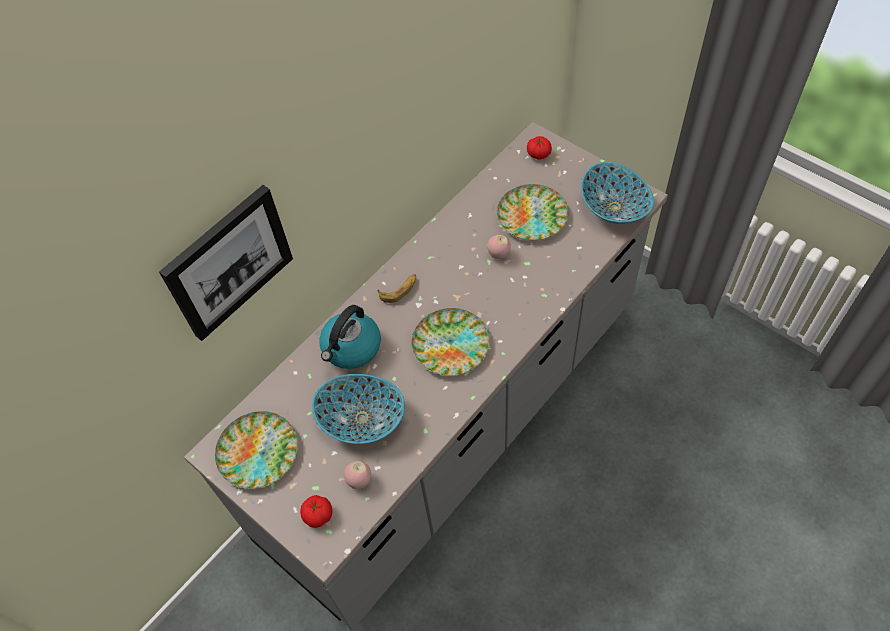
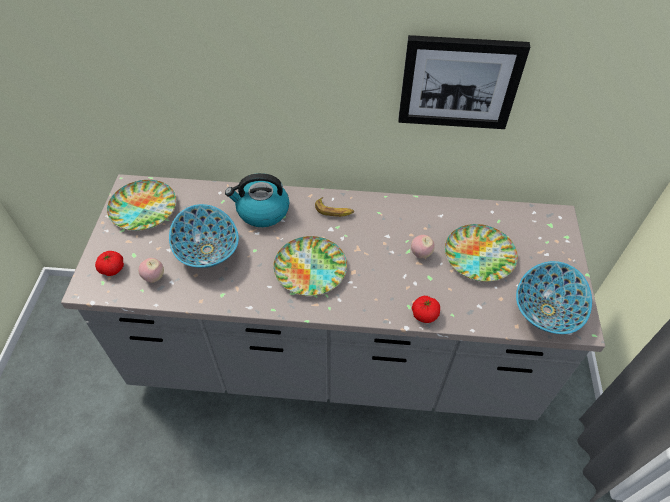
camera: 50 degrees right, 5 degrees down
(228, 262) = (196, 55): picture -> picture (459, 82)
(538, 154) = (545, 227): tomato -> tomato (424, 314)

